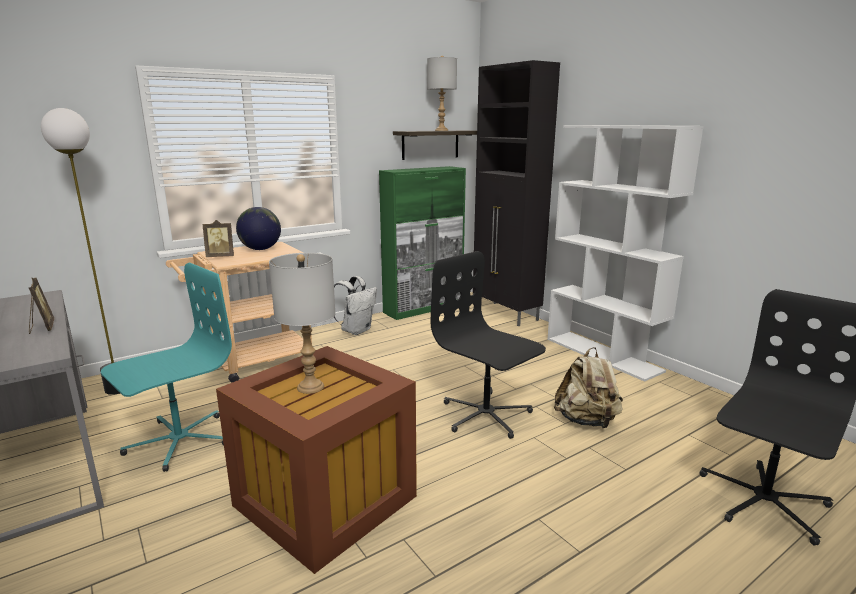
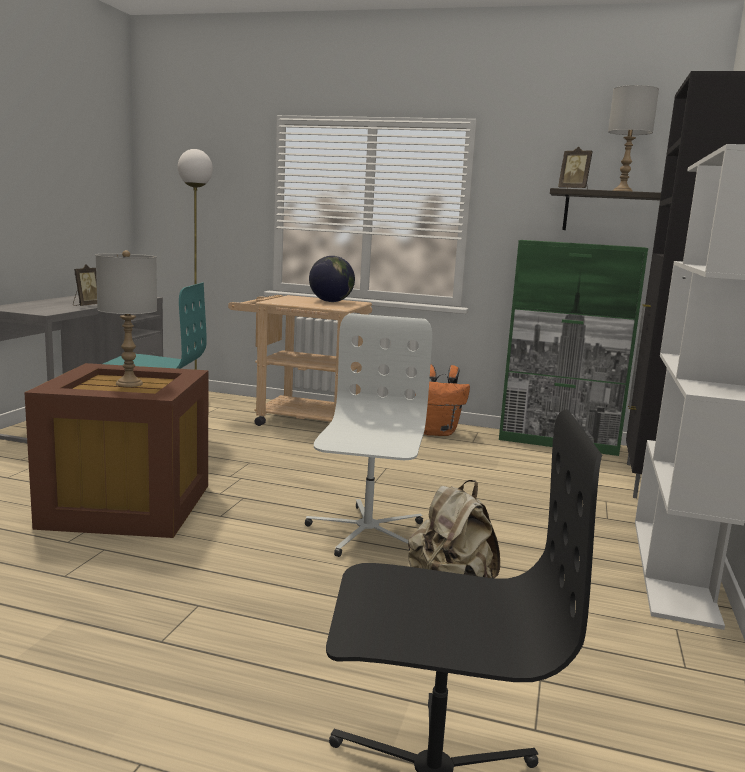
camera: 50 degrees right, 5 degrees down
(221, 256) = (284, 298): picture frame -> picture frame (574, 189)
(356, 330) = (436, 432): white backpack -> orange backpack
(485, 415) = (366, 532): black office chair -> white office chair

